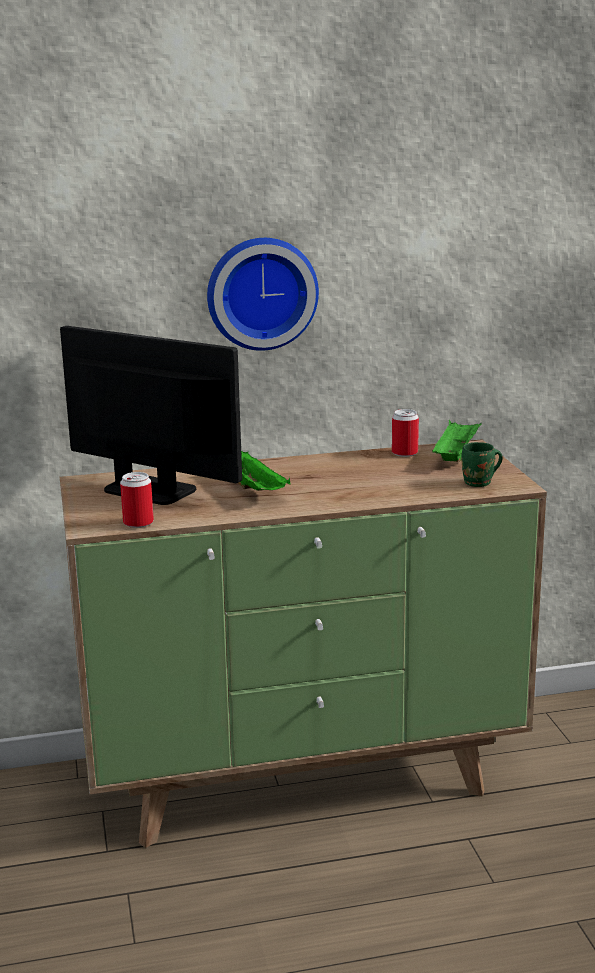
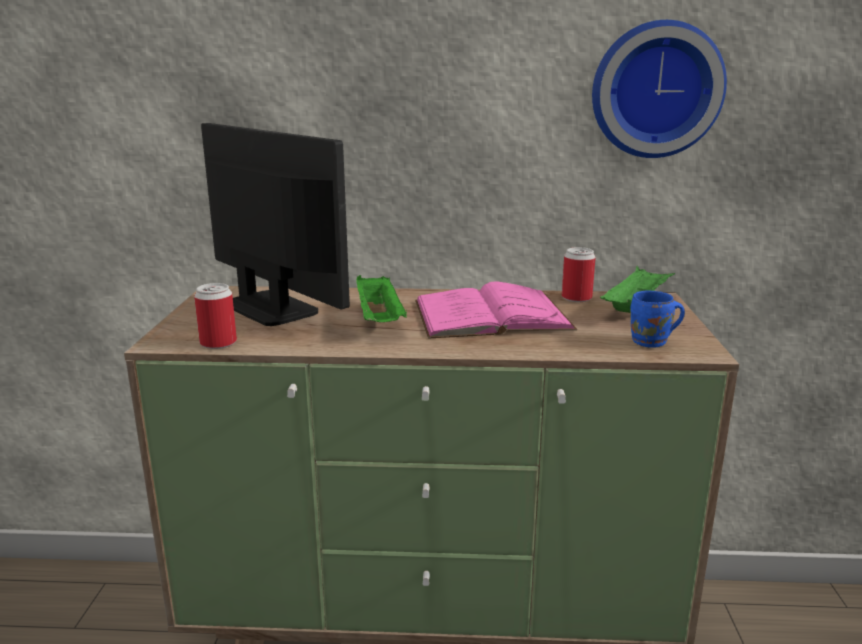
camera: 15 degrees right, 0 degrees up
(261, 292) = (423, 100): wall clock -> wall clock (655, 90)
(343, 475) = (491, 315): none -> pink book
(479, 483) = (651, 343): green mug -> blue mug

